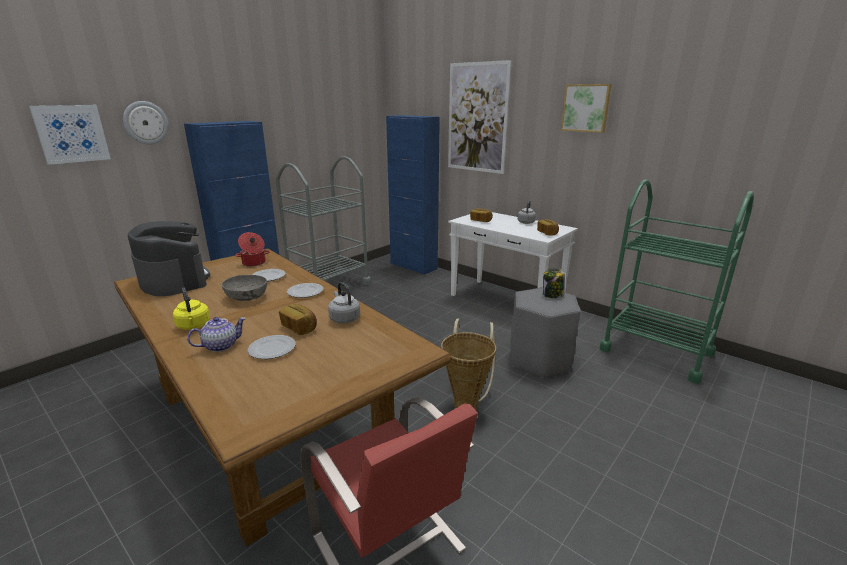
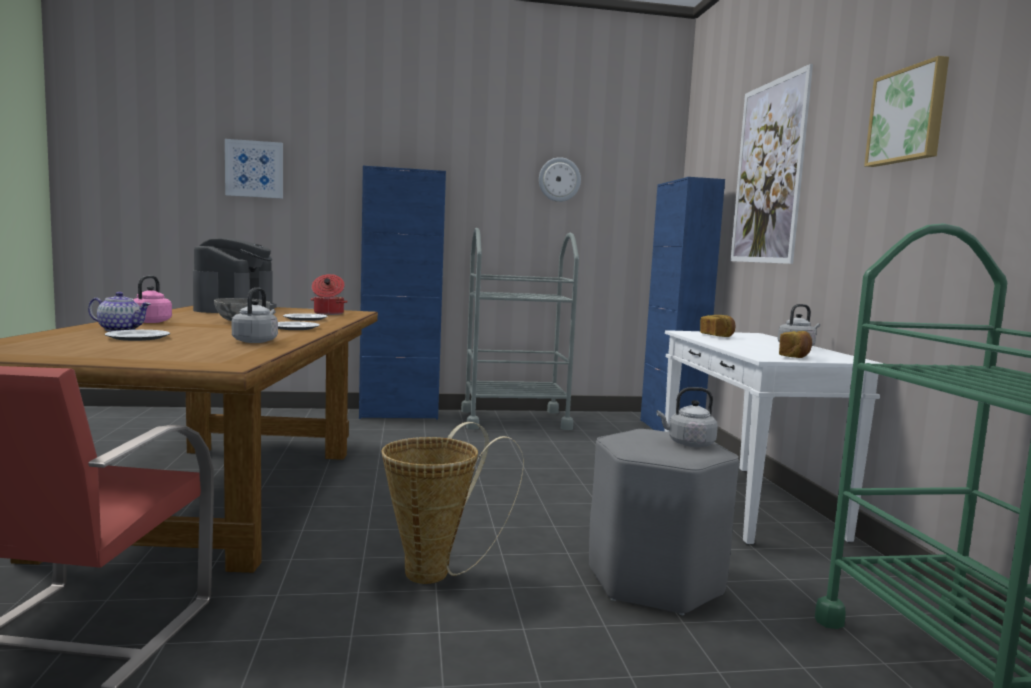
camera: 40 degrees right, 15 degrees down
(145, 123) = (327, 166): wall clock -> wall clock (559, 179)
(194, 326) = (149, 322): yellow kettle -> pink kettle
(300, 328) = (203, 336): bread -> none
(552, 295) = (688, 444): jar -> grey kettle

